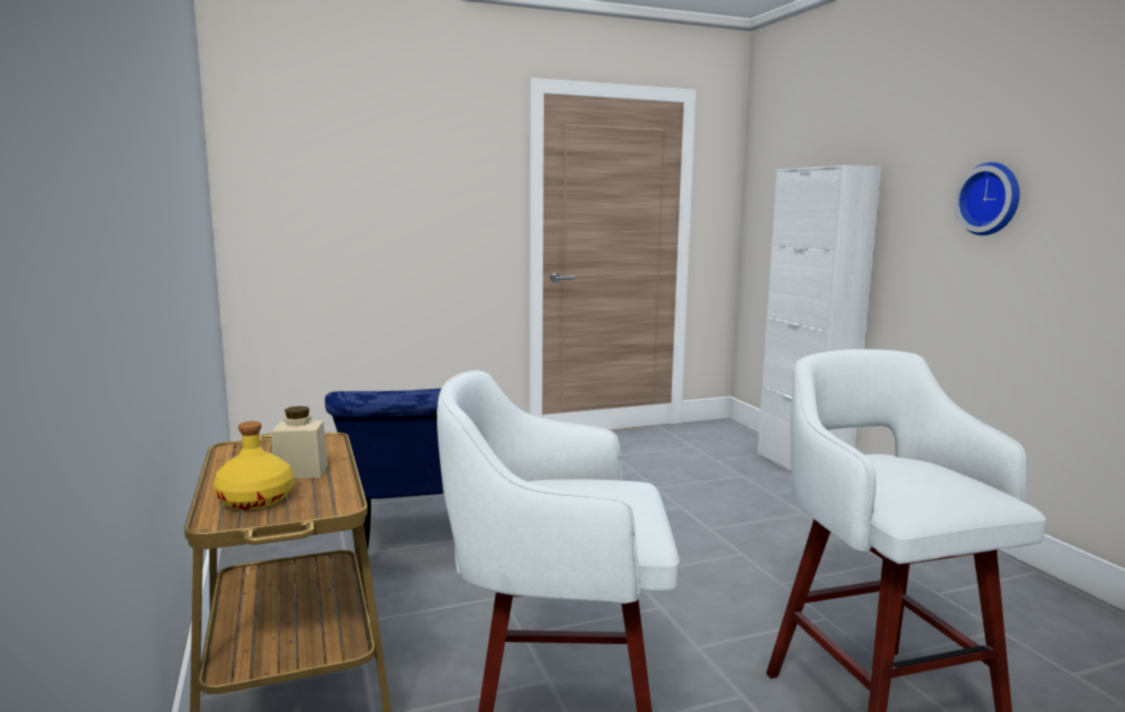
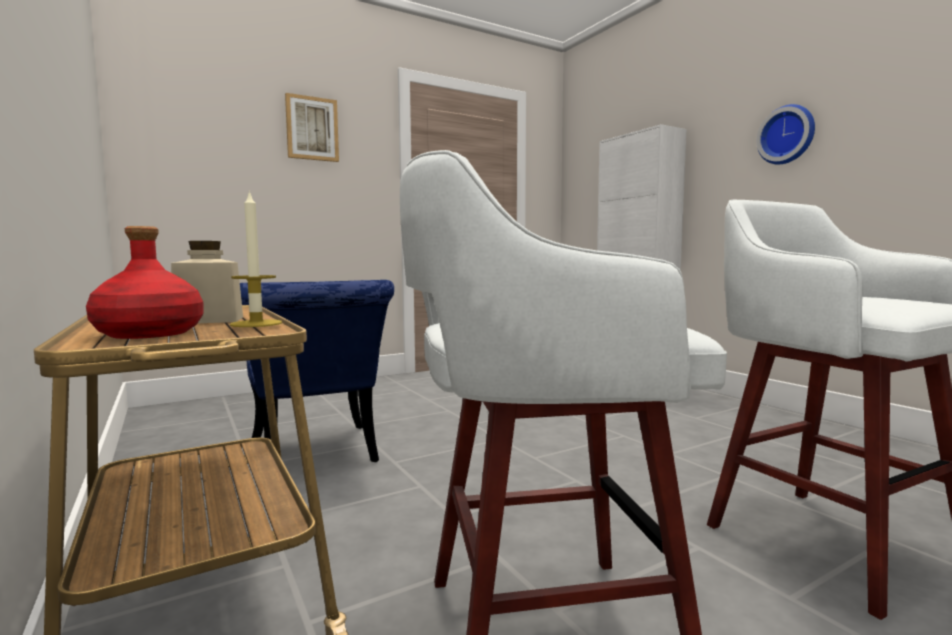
camera: 10 degrees left, 5 degrees down
(255, 500) = (150, 334): yellow bottle -> red bottle
(333, 490) = (256, 324): none -> candle
(427, 161) = (312, 129): none -> picture

